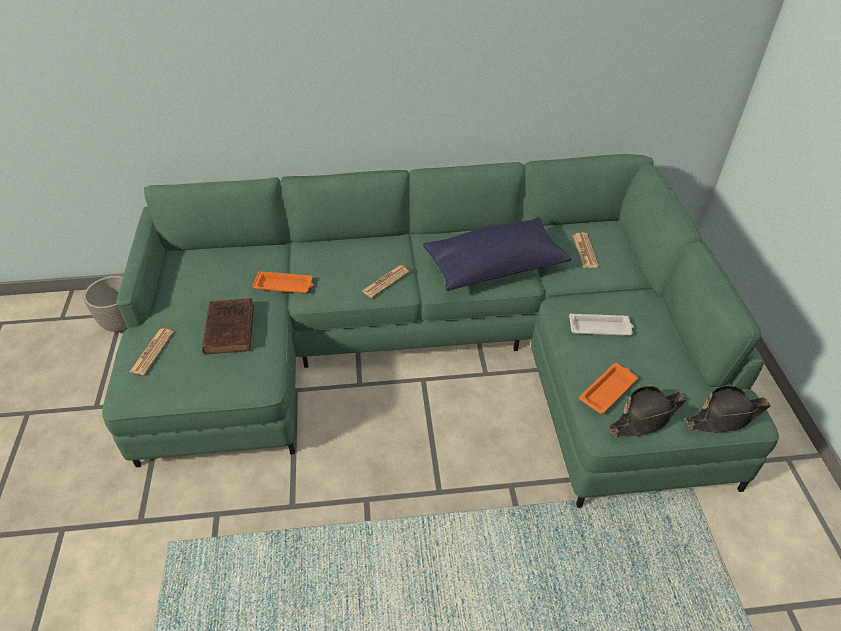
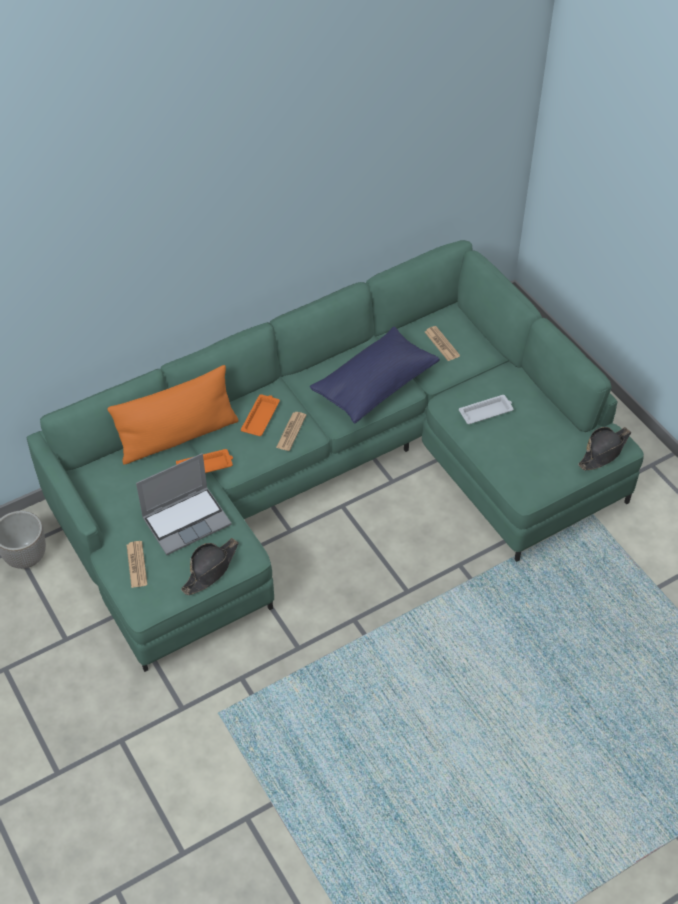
camera: 25 degrees left, 5 degrees up
(230, 328) = (187, 520): brown book -> laptop
(280, 253) = (178, 436): none -> orange pillow
(608, 390) = (515, 462): orange tray -> orange tray (261, 417)
(646, 417) = (550, 473): black hat -> black hat (210, 569)

